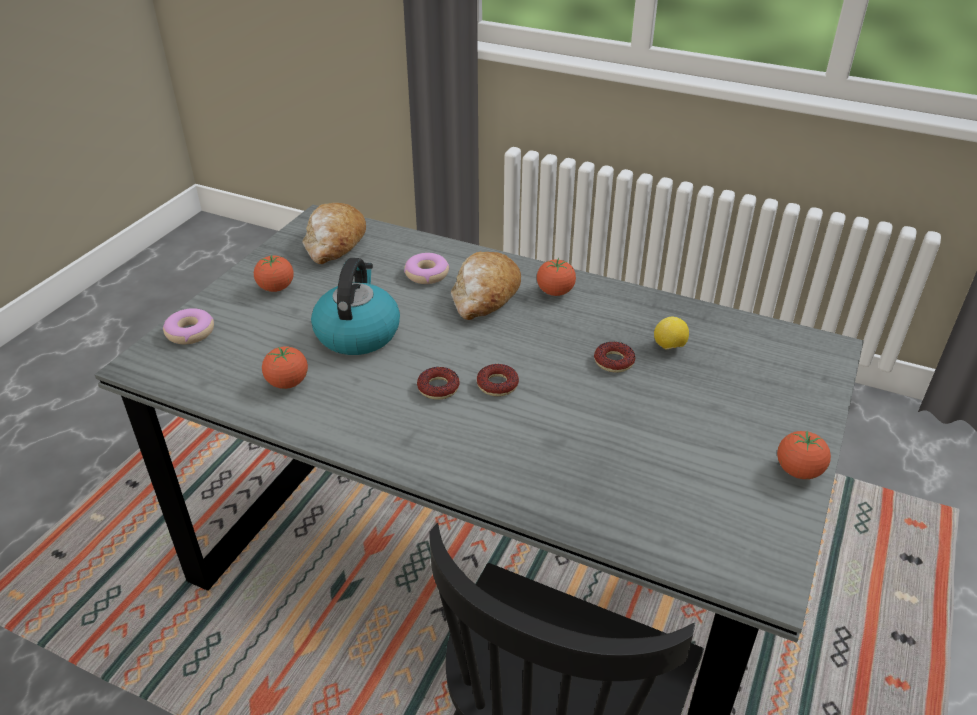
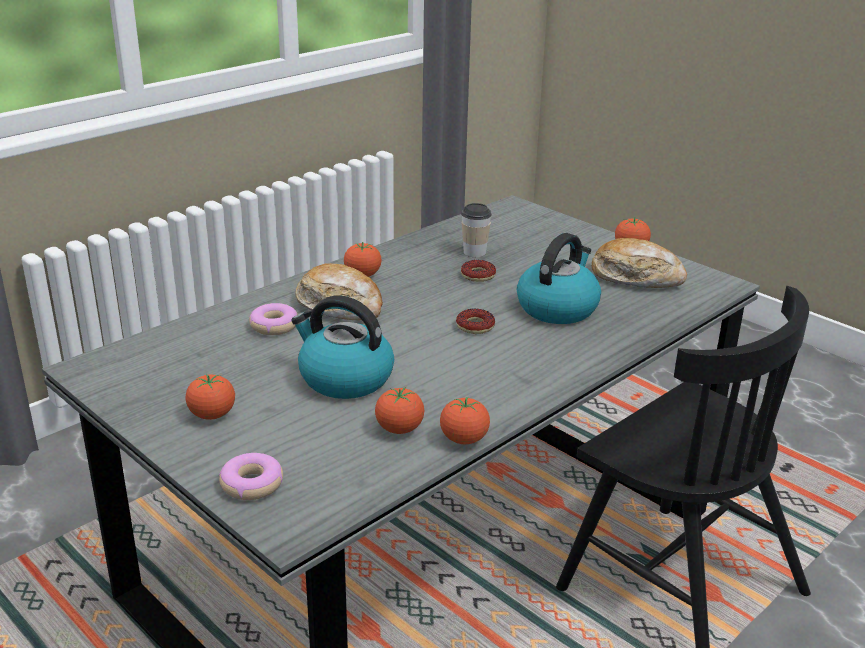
camera: 70 degrees left, 10 degrees down
(283, 424) = (464, 439): none -> tomato
(334, 244) = (156, 366): bread -> bread (636, 277)
(438, 388) = (461, 352): donut -> none
(579, 435) = (557, 308): none -> kettle
(669, 347) = (474, 252): lemon -> cup

